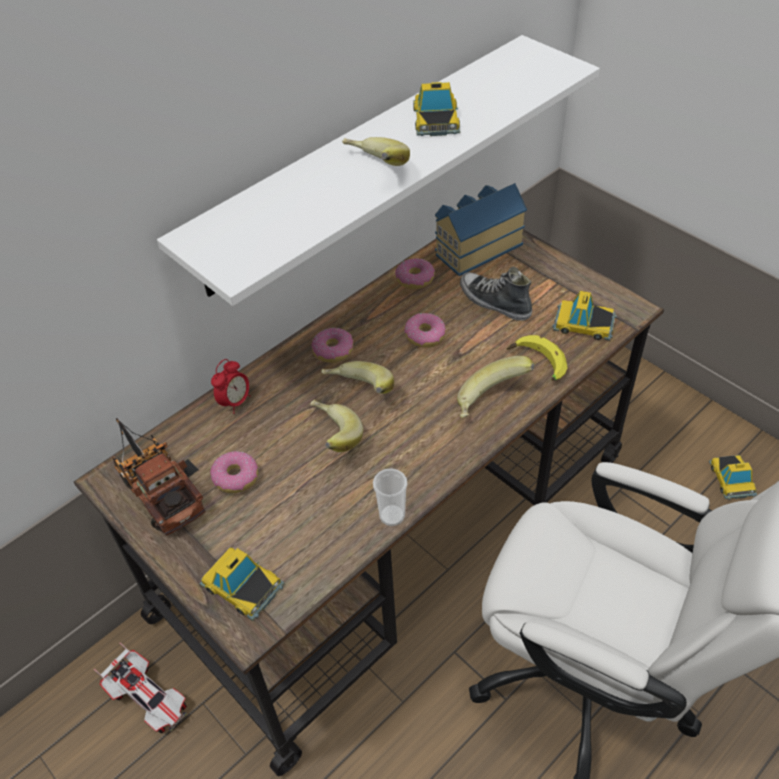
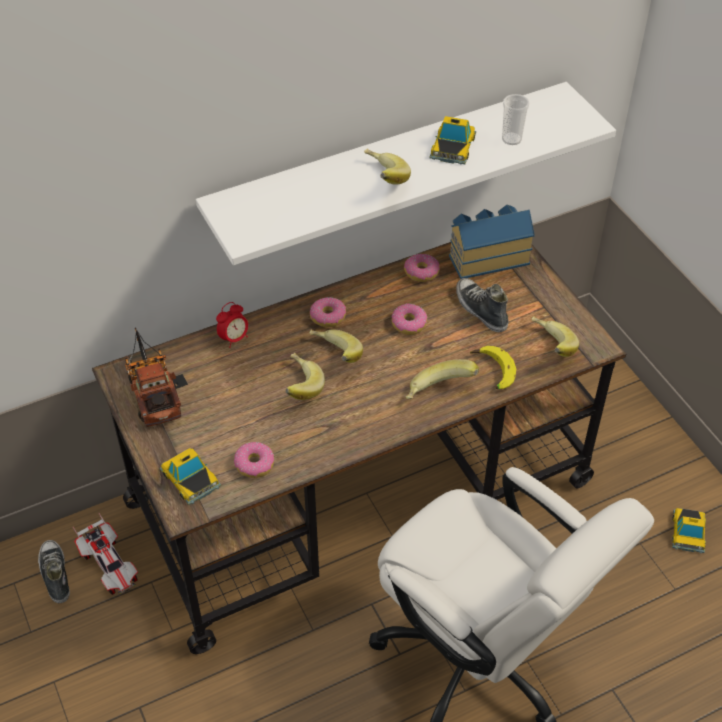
camera: 15 degrees right, 0 degrees up
(87, 730) = (55, 575): none -> shoe
(235, 477) = (213, 398): donut -> donut (254, 464)
(392, 515) = (321, 459): cup -> cup (511, 139)
(584, 323) = (549, 348): toy car -> banana

